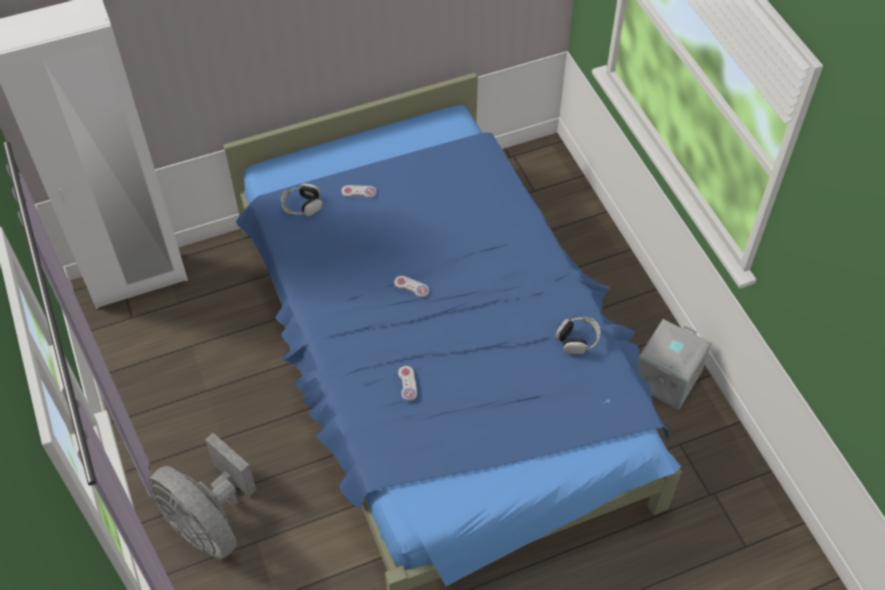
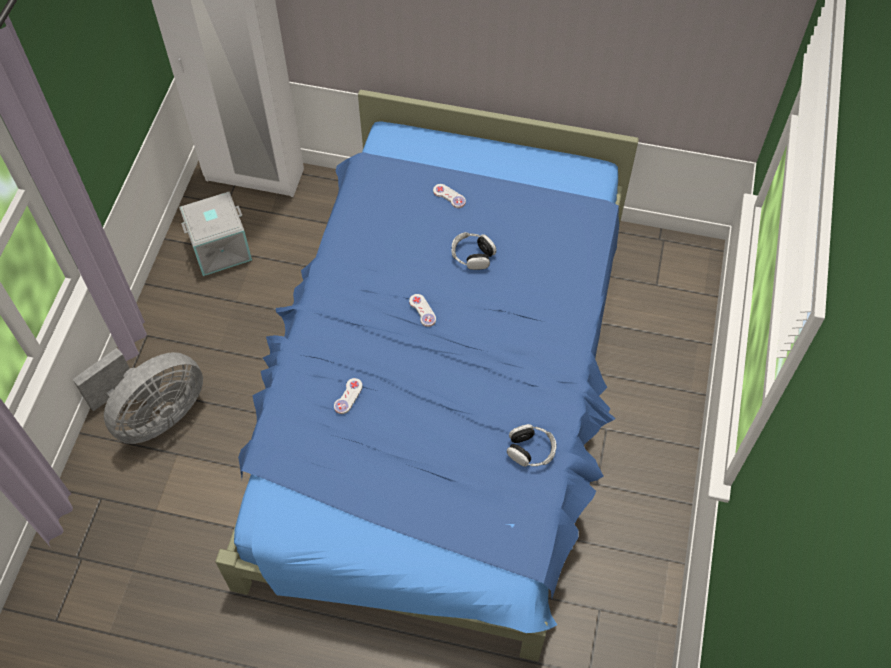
camera: 35 degrees right, 5 degrees up
(210, 523) = (154, 415): grey fan -> grey fan turned 120 degrees counterclockwise
(302, 205) = (391, 182): headphones -> headphones (472, 255)
(665, 377) = (638, 537): grey storage box -> grey storage box (220, 247)

